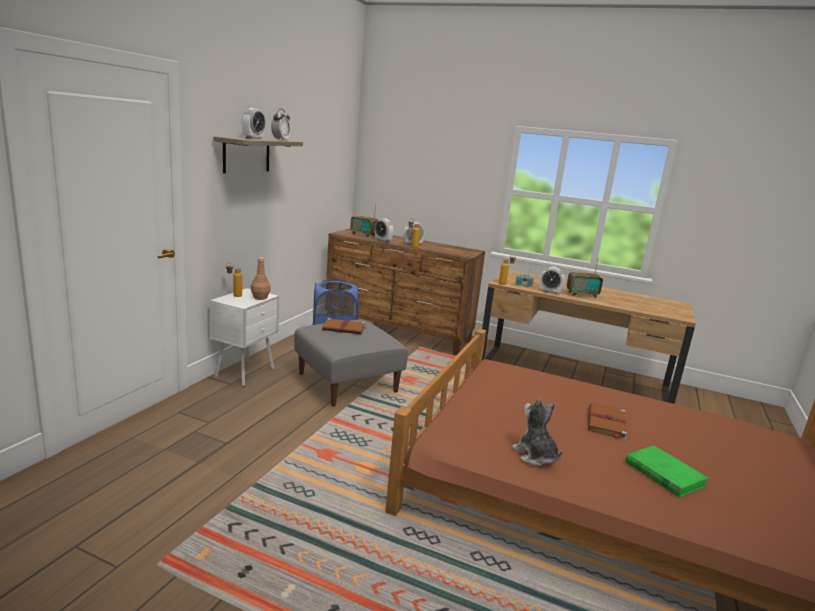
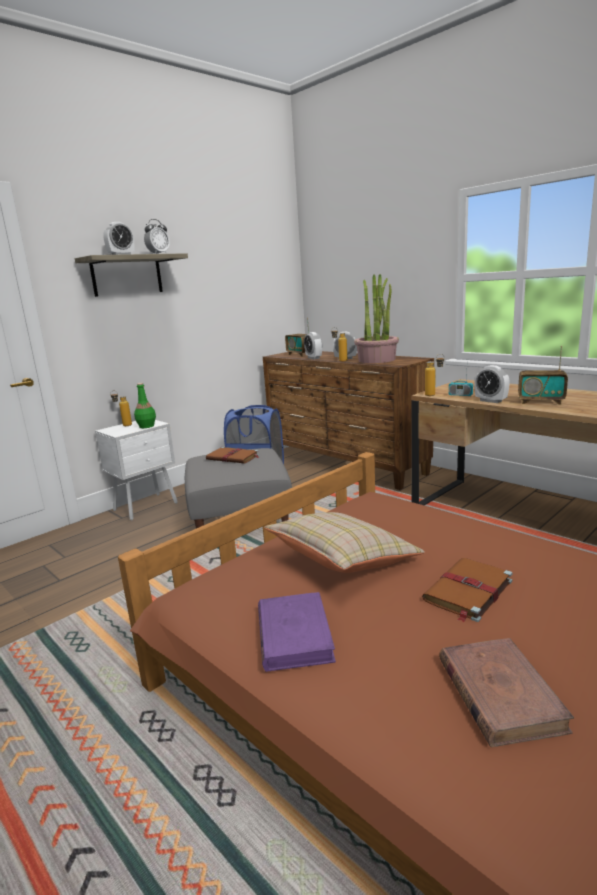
camera: 25 degrees right, 0 degrees up
(260, 298) = (146, 426): brown bottle -> green bottle
(442, 248) = (377, 360): none -> potted plant
(519, 410) = (343, 562): none -> beige pillow
(535, 456) = (294, 634): plush toy -> purple book
(664, 474) = (499, 694): green book -> brown book

